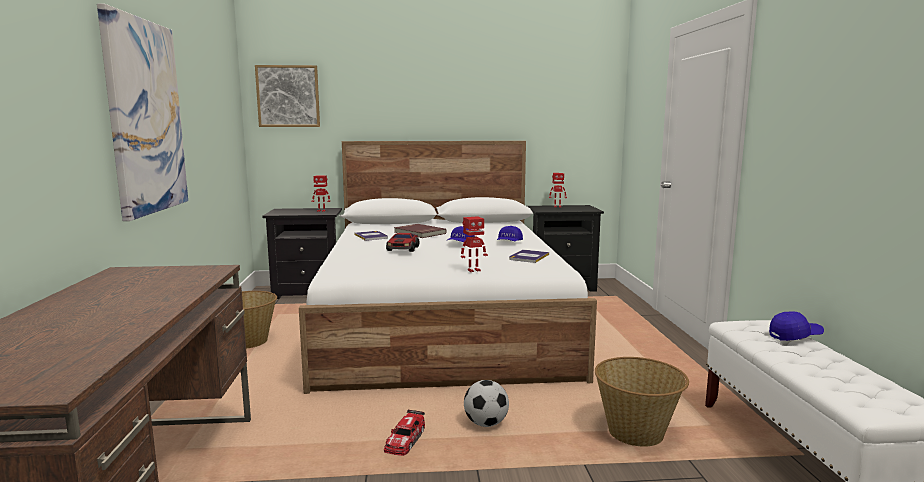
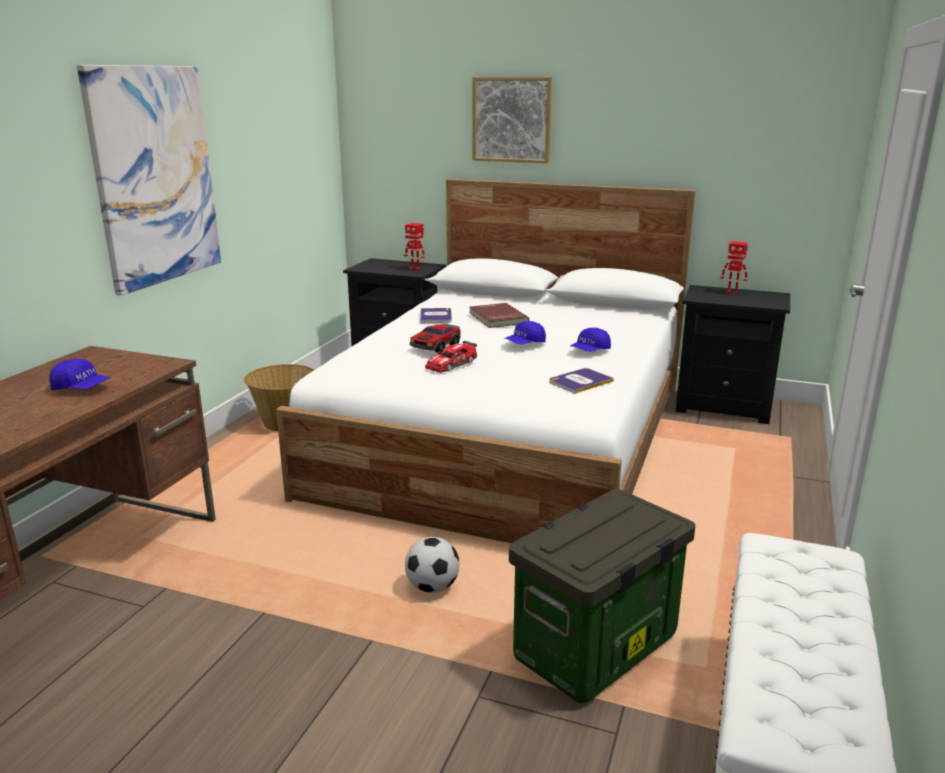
camera: 25 degrees right, 10 degrees up
(288, 96) = (389, 118): picture -> picture (511, 120)
(405, 439) = (334, 583): toy car -> toy car (451, 364)
(473, 270) = (479, 394): toy robot -> none
(637, 433) = (596, 650): basket -> storage box
(795, 336) = (832, 586): blue cap -> blue cap (82, 388)

